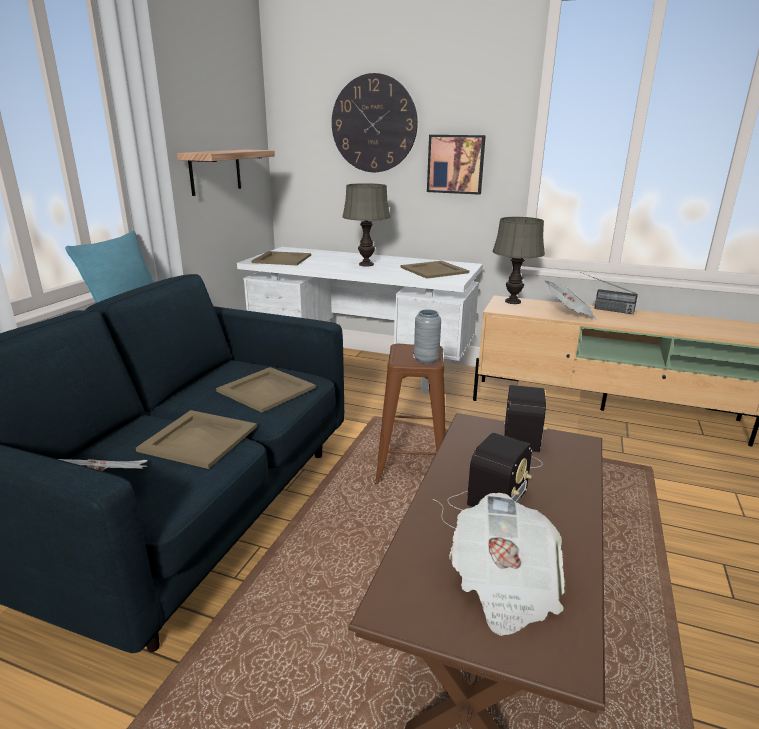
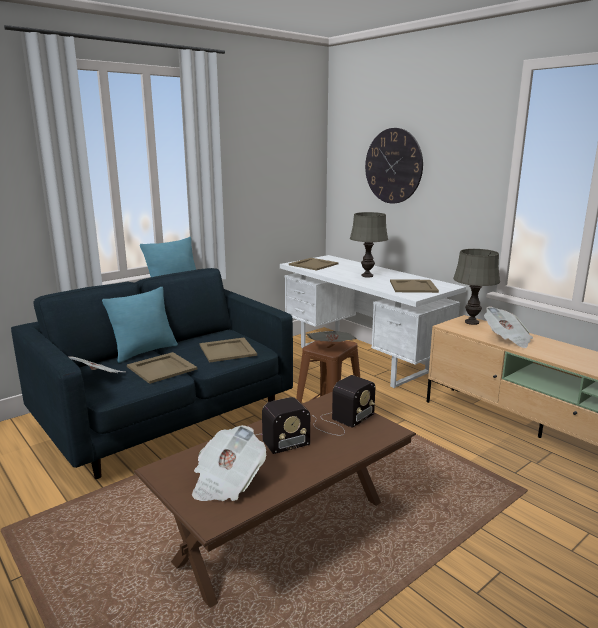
camera: 30 degrees right, 5 degrees down
(138, 420) = (144, 351): none -> turquoise pillow
(215, 171) = (270, 198): shelf -> none
(426, 360) = (331, 350): grey vase -> newspaper
(456, 164) = (449, 201): picture -> none
(603, 309) = (549, 341): radio -> none

